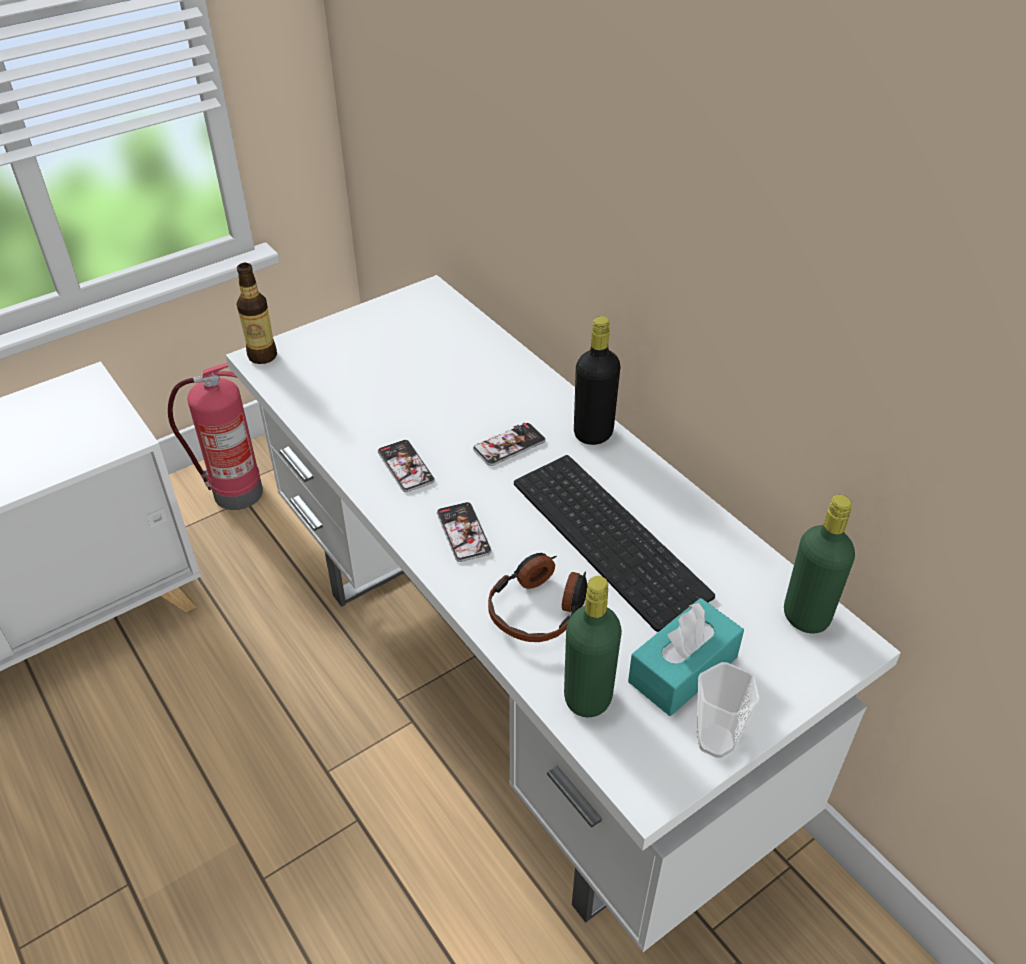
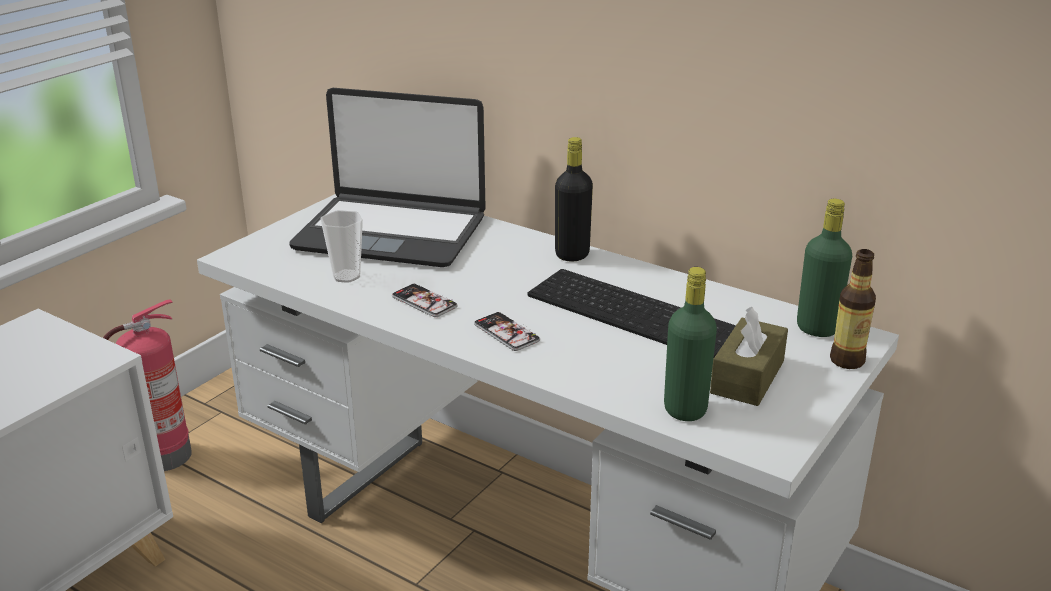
camera: 20 degrees left, 15 degrees down
(262, 356) = (235, 254): bottle -> bottle (847, 361)
(425, 358) = (391, 233): none -> laptop
(509, 445) = (506, 273): phone -> none
(539, 608) = (605, 365): headphones -> none
(683, 669) = (747, 377): turquoise tissue box -> brown tissue box
(715, 740) = (803, 412): cup -> cup (346, 276)

